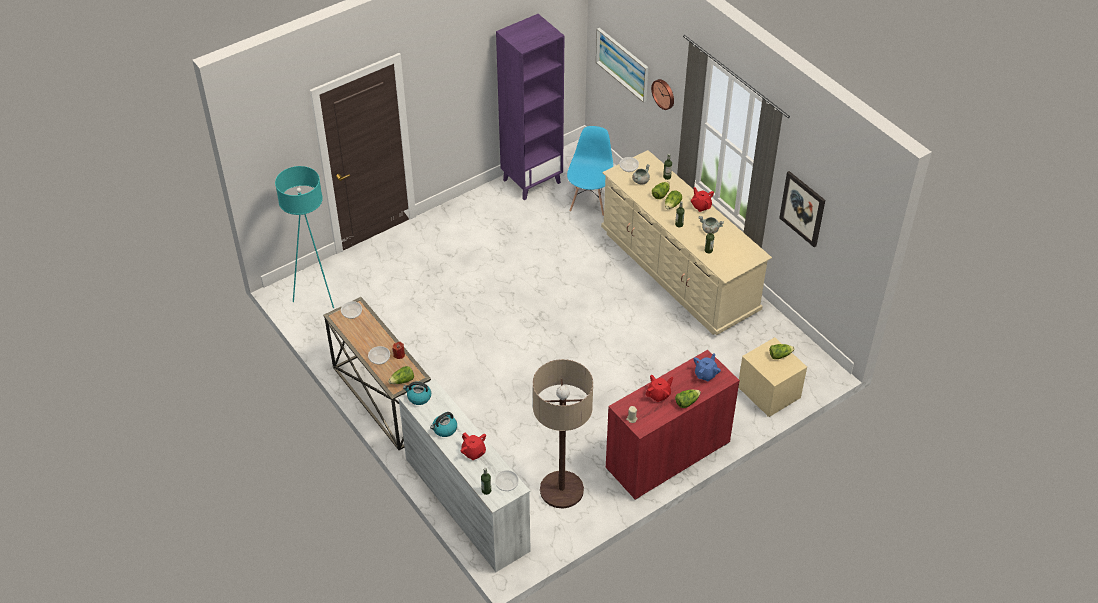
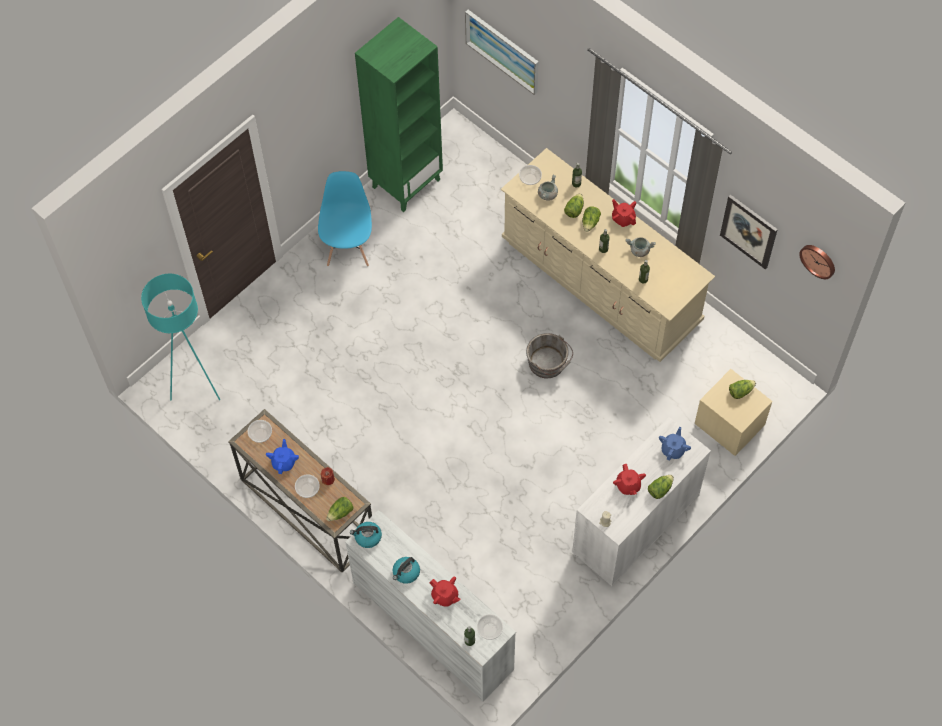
camera: 10 degrees left, 15 degrees up
(365, 337) = (284, 462): none -> blue teapot
(532, 181) = (406, 182): purple bookcase -> green bookcase
(561, 490) = (530, 588): floor lamp -> none
(590, 201) = (480, 201): blue chair -> blue chair (349, 248)
(619, 324) = (548, 364): none -> grey bucket
(659, 395) = (628, 485): red teapot -> red teapot turned 120 degrees clockwise
(664, 93) = (561, 90): wall clock -> wall clock (818, 260)
(667, 455) = (635, 524): red cabinet -> white cabinet

